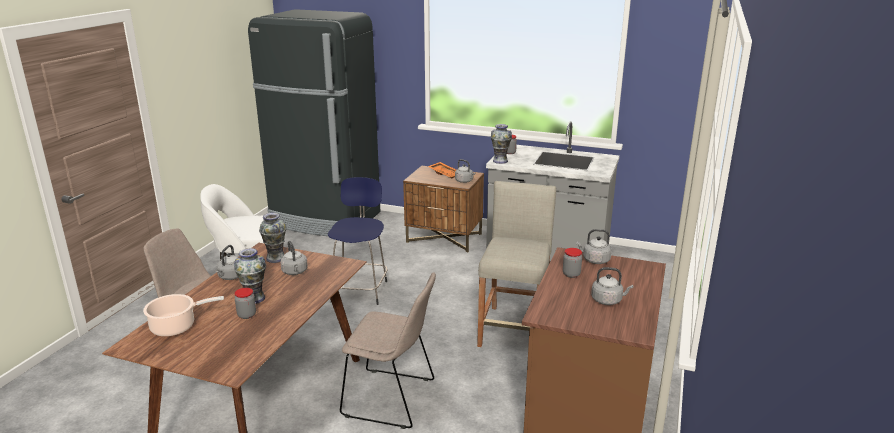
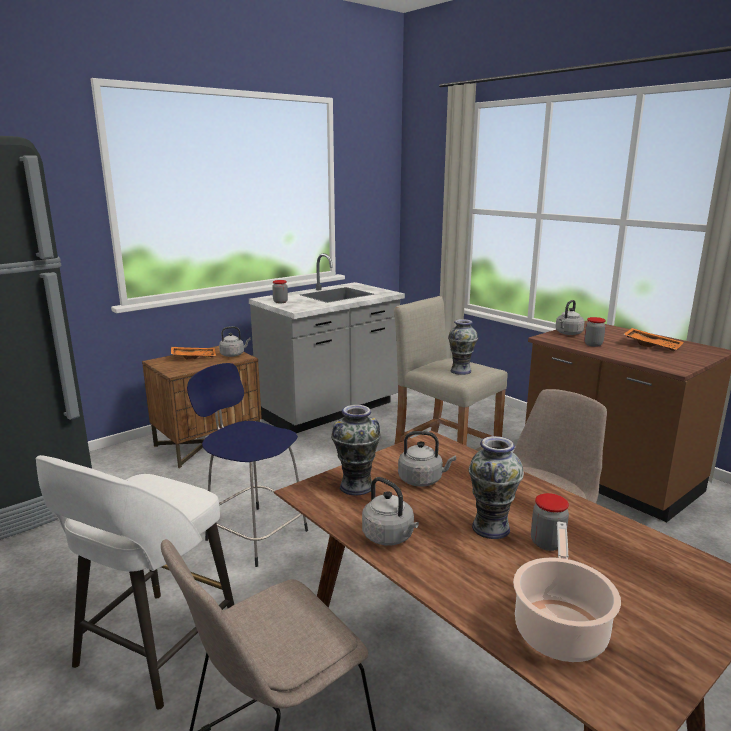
camera: 60 degrees left, 5 degrees down
(500, 161) = (297, 308): vase -> vase (460, 371)
(608, 300) = (652, 345): grey kettle -> orange tray

